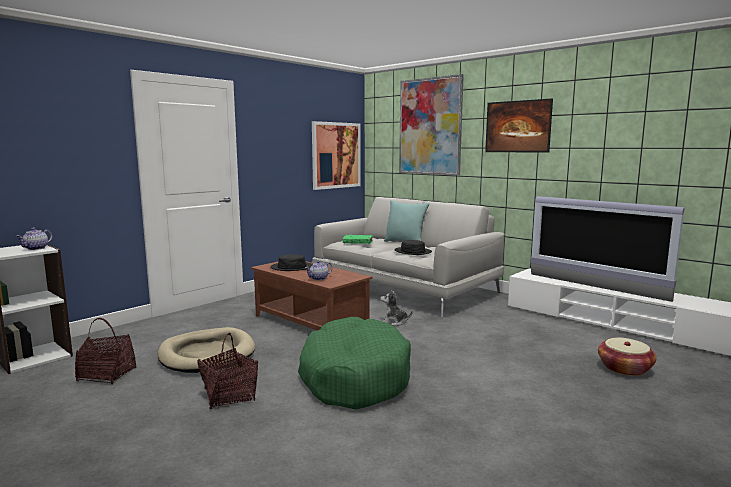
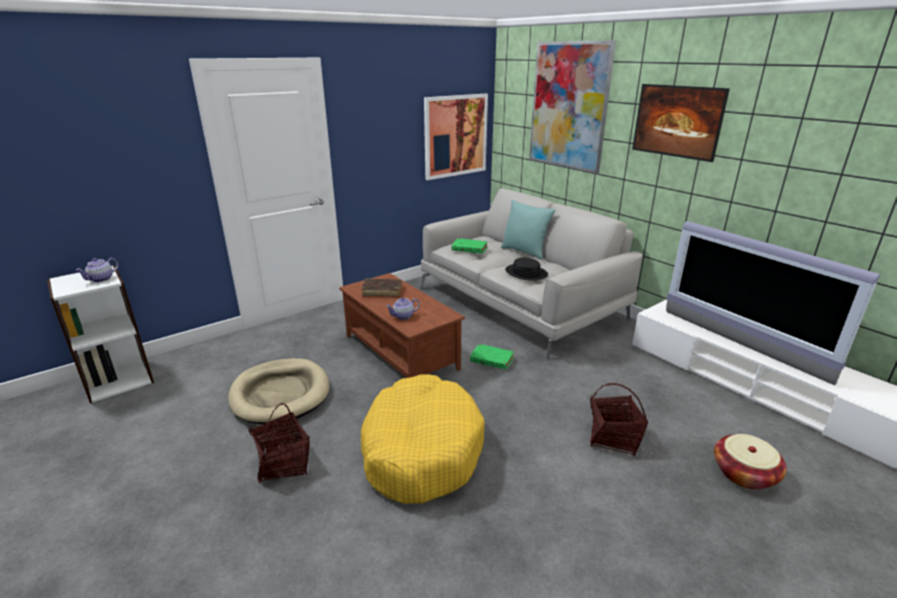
camera: 10 degrees right, 15 degrees up
(107, 375) = (177, 415): basket -> basket (613, 438)
(292, 267) = (382, 291): black hat -> brown book
(354, 377) = (421, 449): green dog bed -> yellow dog bed
(394, 322) = (491, 361): plush toy -> green book

